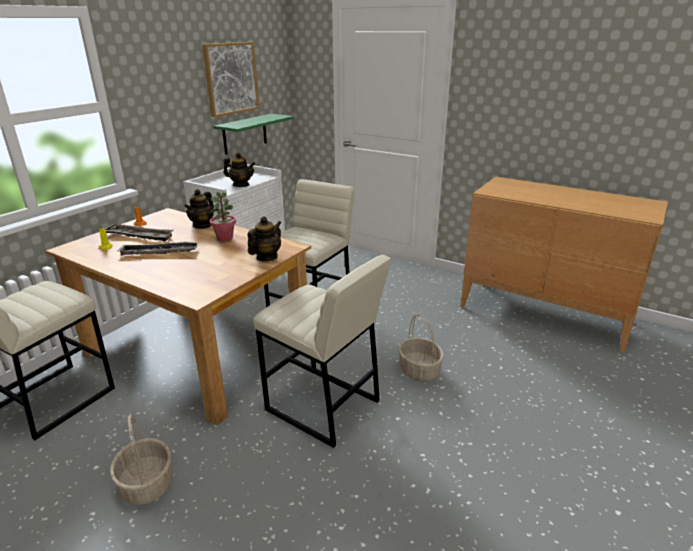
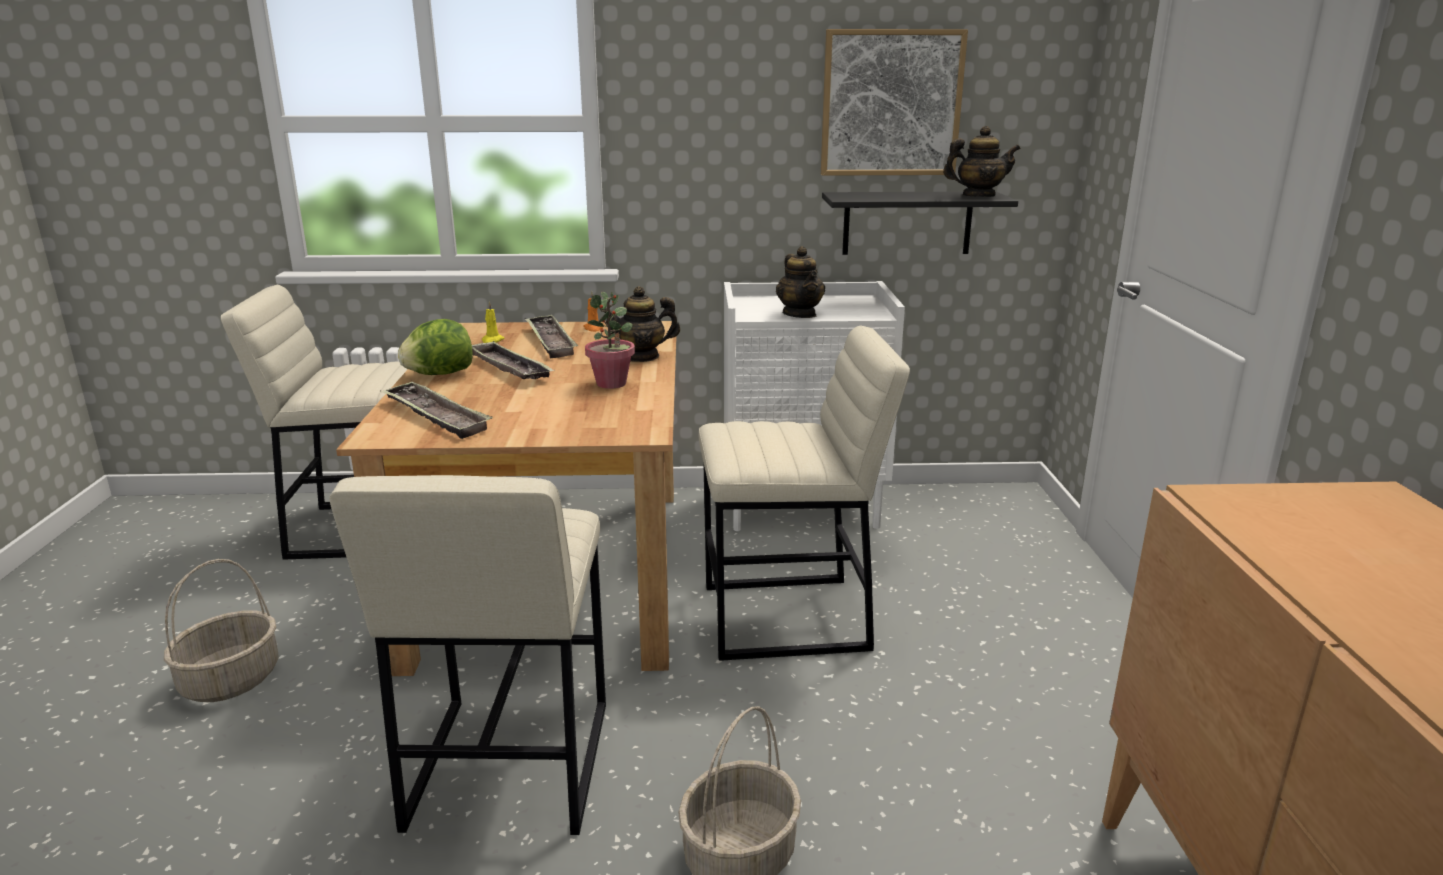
camera: 55 degrees right, 5 degrees down
(134, 268) = (439, 374): none -> lettuce
(196, 280) = (436, 416): none -> tray
(245, 134) = (907, 223): green shelf -> black shelf
(266, 257) = (572, 430): teapot -> teapot (978, 196)

